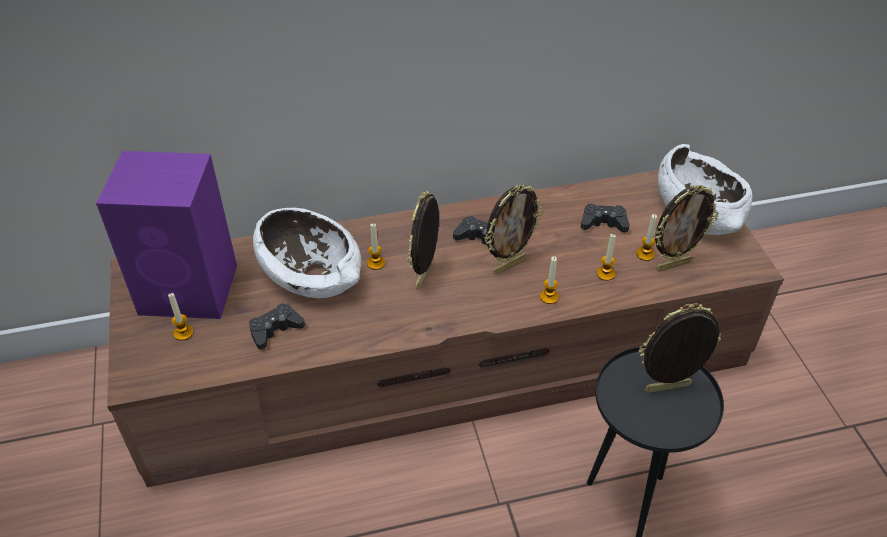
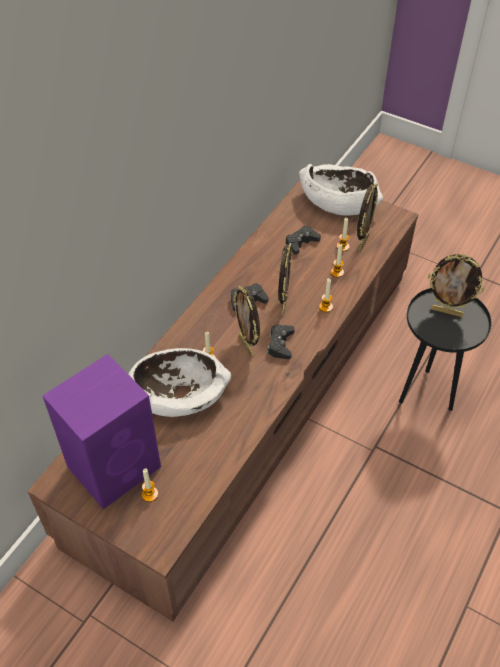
camera: 45 degrees left, 5 degrees up
(275, 330) = (204, 445): black game controller -> black game controller (280, 344)
(668, 390) = (447, 311): picture frame -> picture frame turned 105 degrees counterclockwise

